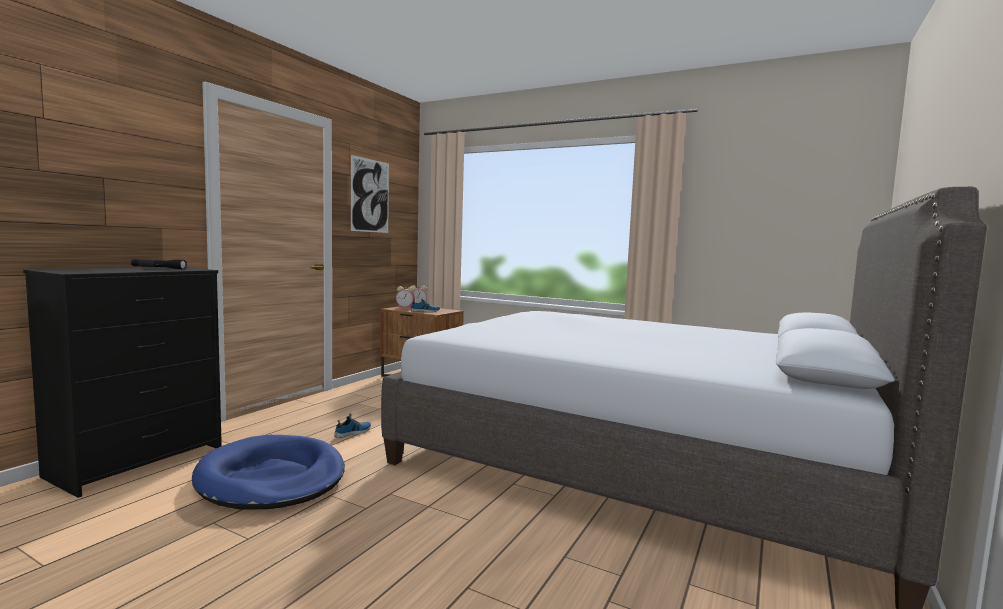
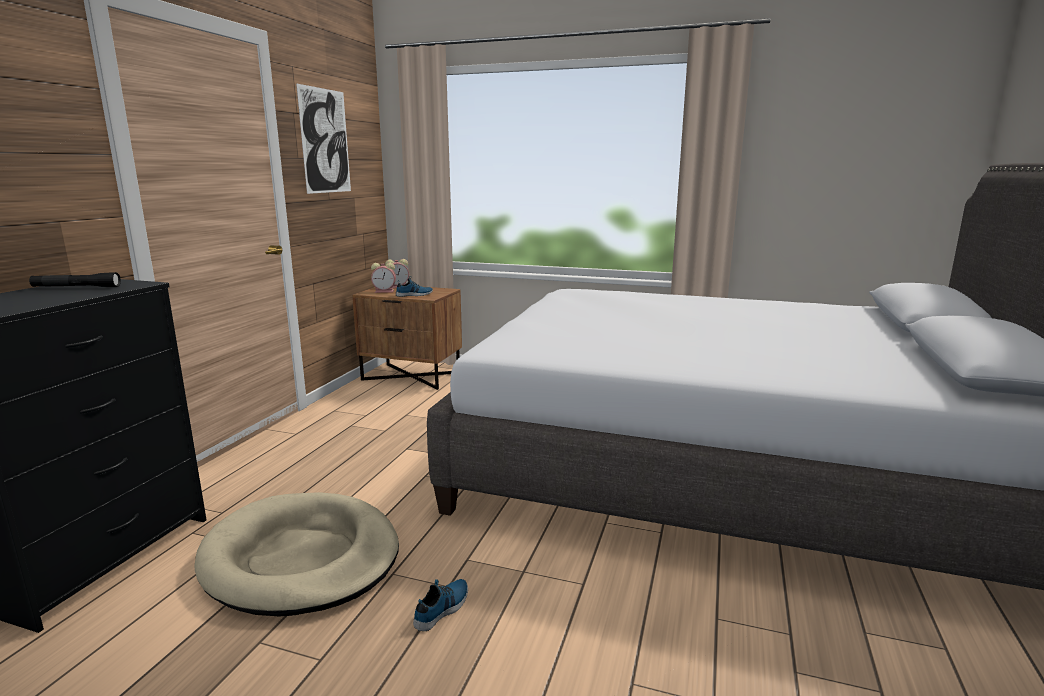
camera: 10 degrees left, 10 degrees up
(272, 478) = (301, 558): blue dog bed -> beige dog bed
(353, 432) = (371, 472): shoe -> shoe (443, 608)

